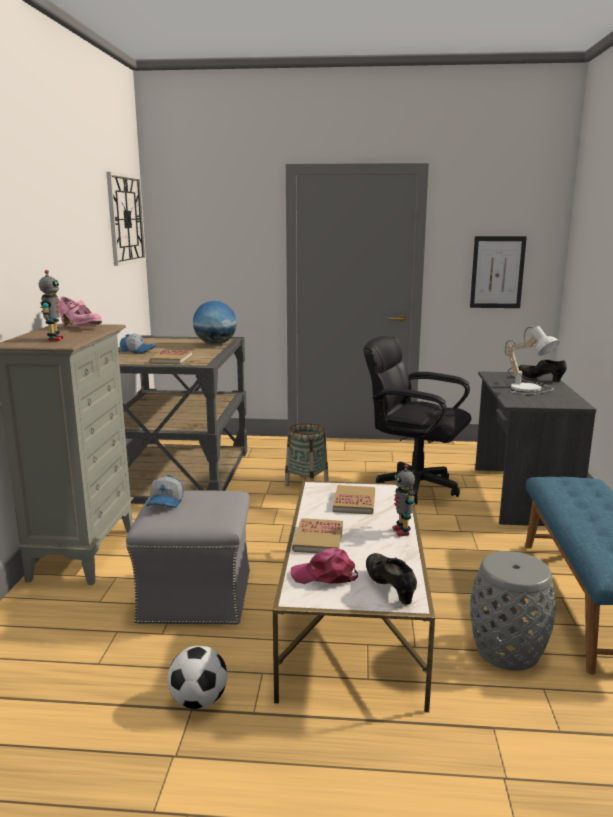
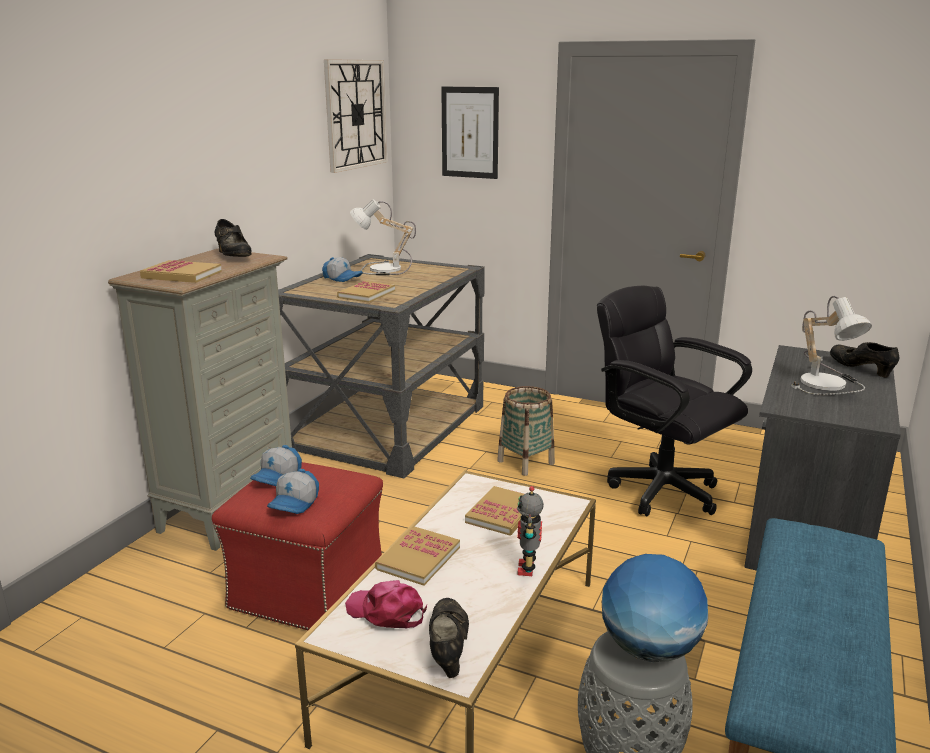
camera: 20 degrees right, 5 degrees up
(54, 339) = (182, 275): toy robot -> book
(80, 327) = (233, 257): pink shoe -> black shoe
(164, 344) = (382, 269): none -> table lamp
(197, 596) = (309, 589): grey ottoman -> red ottoman
(198, 516) = (295, 503): none -> cap
(198, 701) = (230, 721): football -> none
(215, 344) = (438, 275): globe -> globe (649, 649)
(497, 272) = (846, 201): picture -> picture (470, 132)

